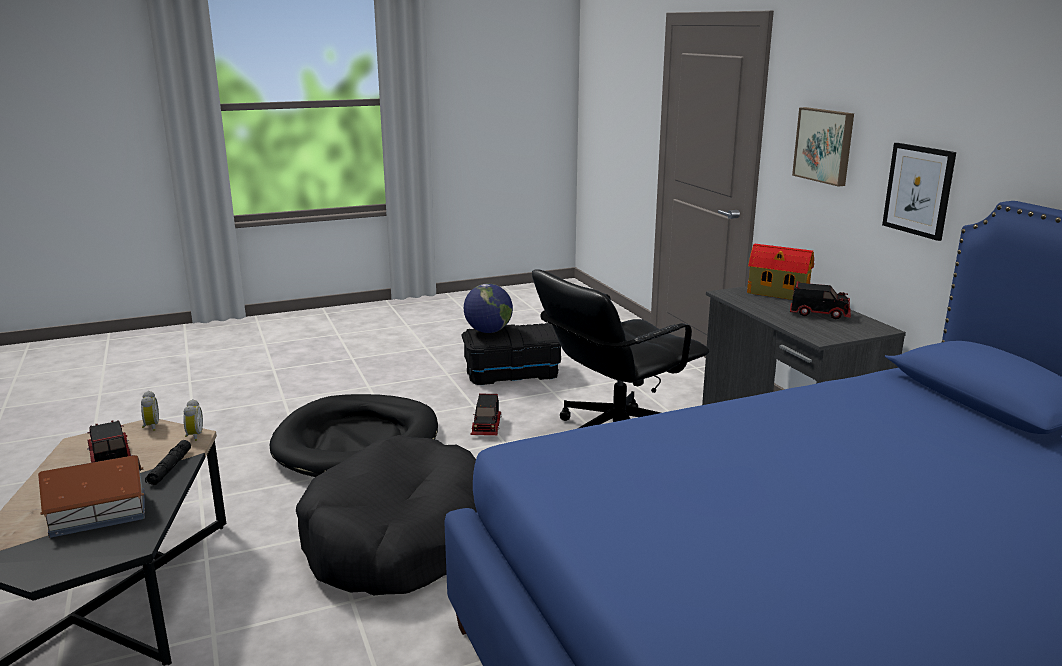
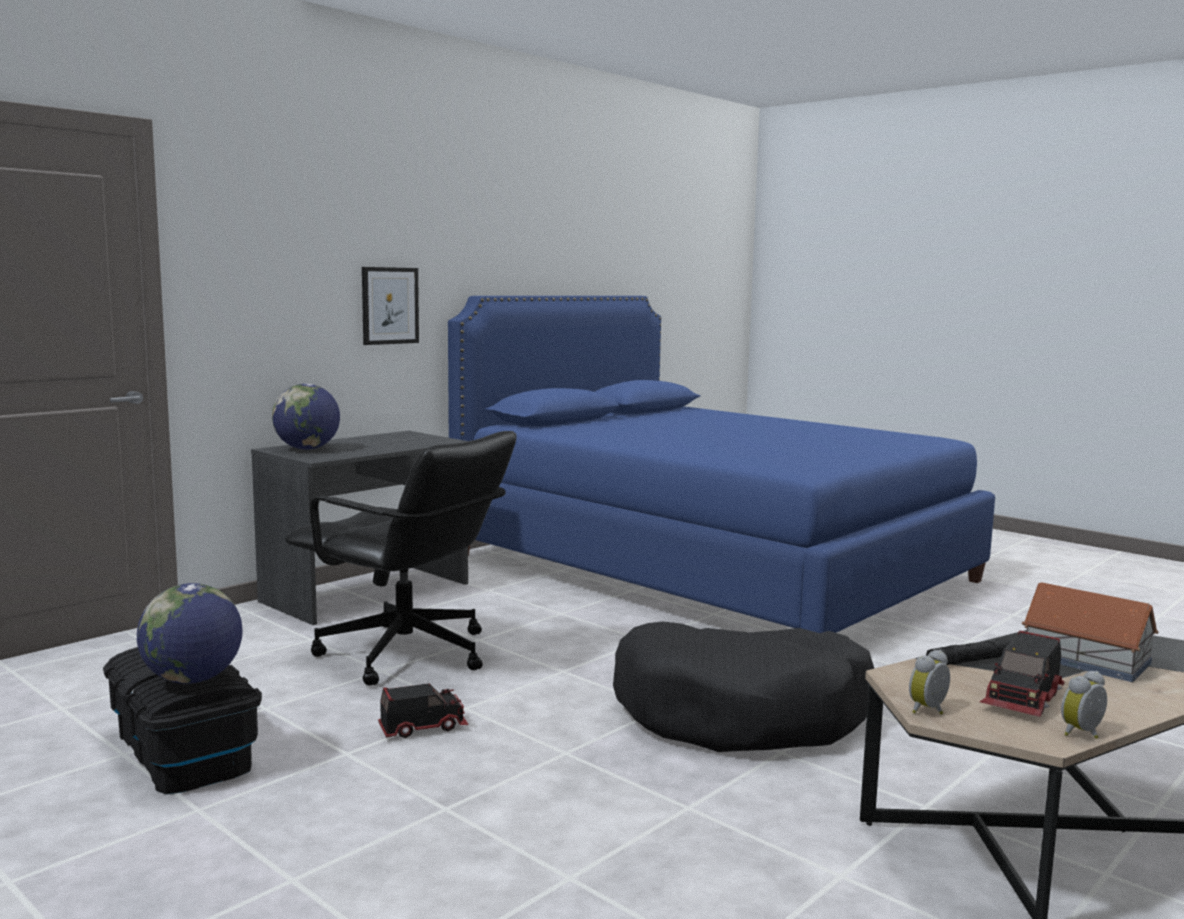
camera: 115 degrees left, 10 degrees down
(193, 436) = (899, 676): alarm clock -> alarm clock (1084, 734)
(358, 443) = (549, 808): black dog bed -> none
(776, 293) = (307, 449): toy house -> globe
(819, 314) = (374, 441): toy truck -> none
(825, 145) = (275, 280): picture -> none

